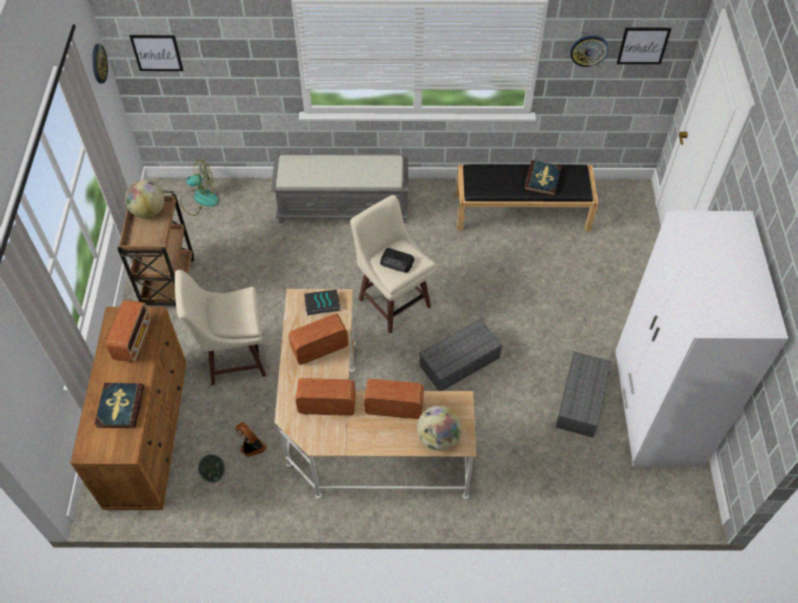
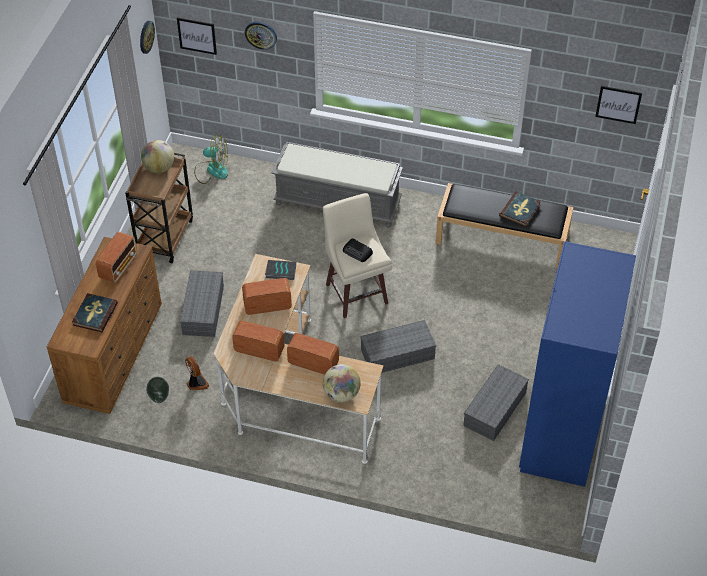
camera: 15 degrees right, 5 degrees down
(233, 357) = (202, 309): beige stool -> grey storage box
(589, 50) = (569, 100): wall clock -> wall clock (261, 34)
(656, 409) = (560, 431): white wardrobe -> blue wardrobe

